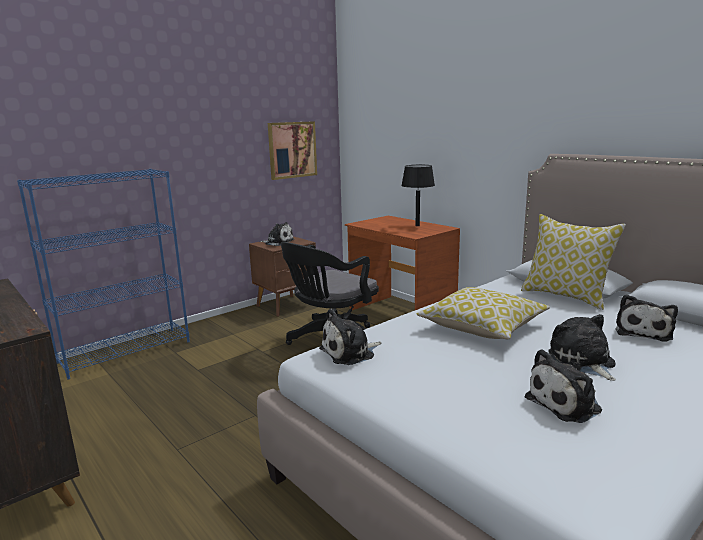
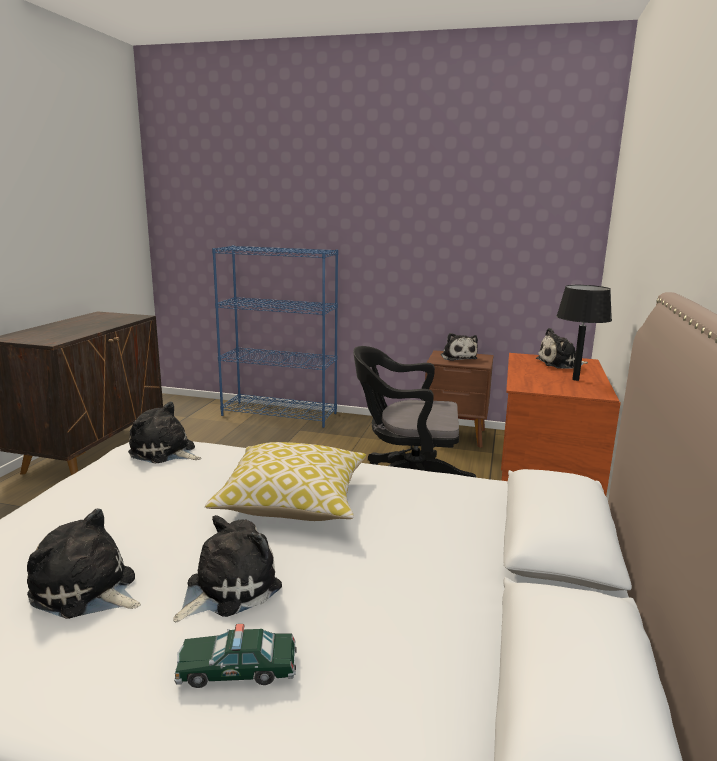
camera: 55 degrees right, 0 degrees up
(292, 150) = (519, 248): picture -> none
(566, 296) = (502, 543): pillow -> none
(643, 331) = (410, 637): plush toy -> plush toy (560, 364)
(664, 371) = (237, 670): none -> toy car

